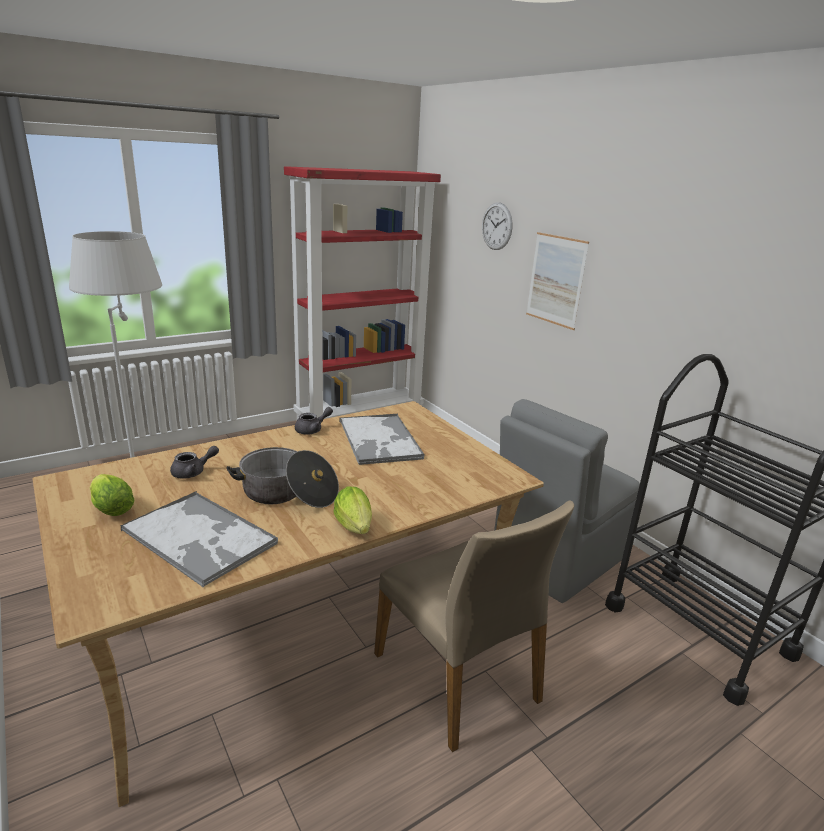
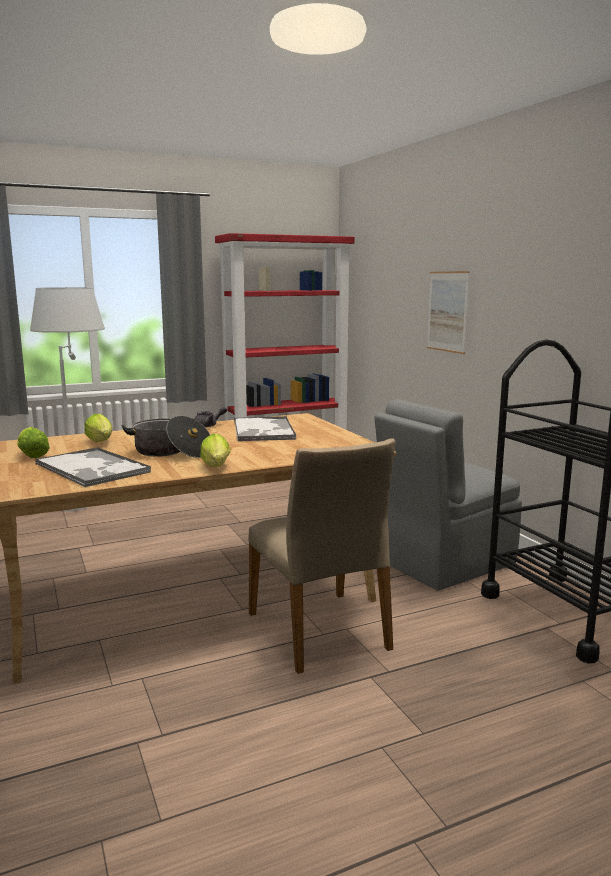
camera: 10 degrees right, 10 degrees down
(193, 472) = (101, 442): grey teapot -> lettuce
(496, 226) = (400, 273): wall clock -> none

